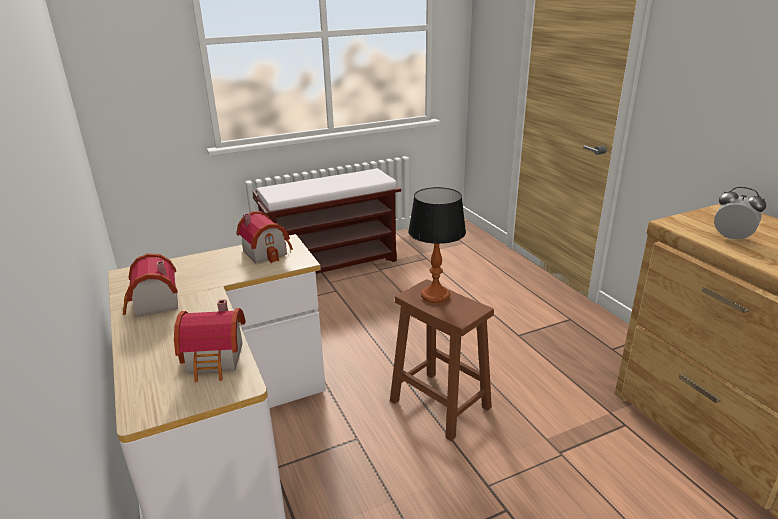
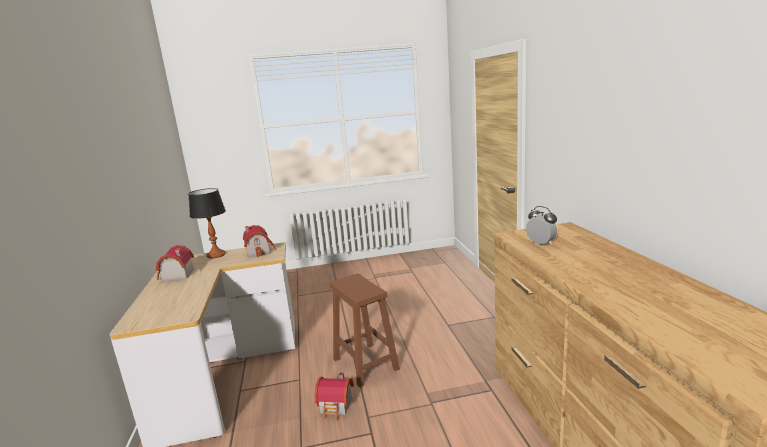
camera: 15 degrees right, 10 degrees down
(217, 360) = (185, 304): toy house -> toy house (336, 407)
(333, 264) = (345, 272): brown bench -> none
(435, 295) = (354, 282): table lamp -> table lamp (216, 255)

